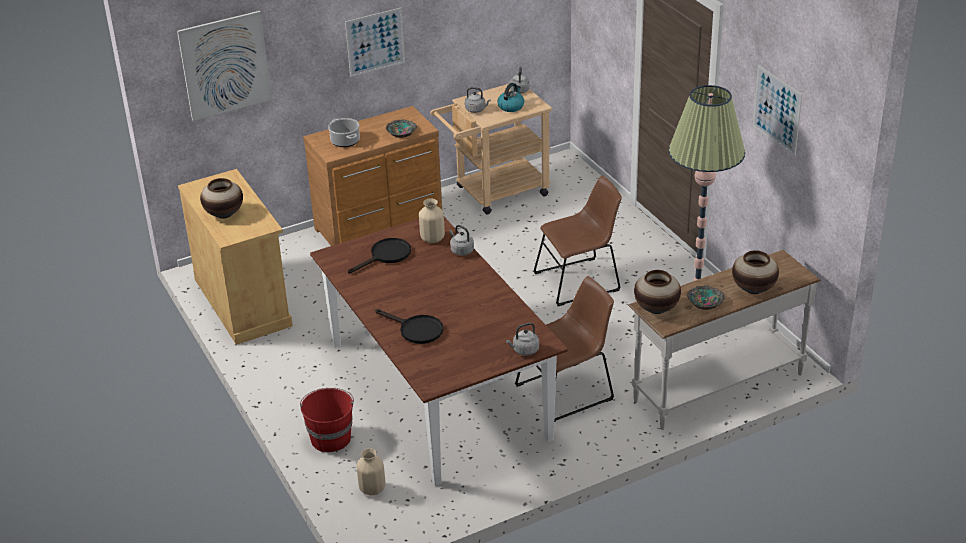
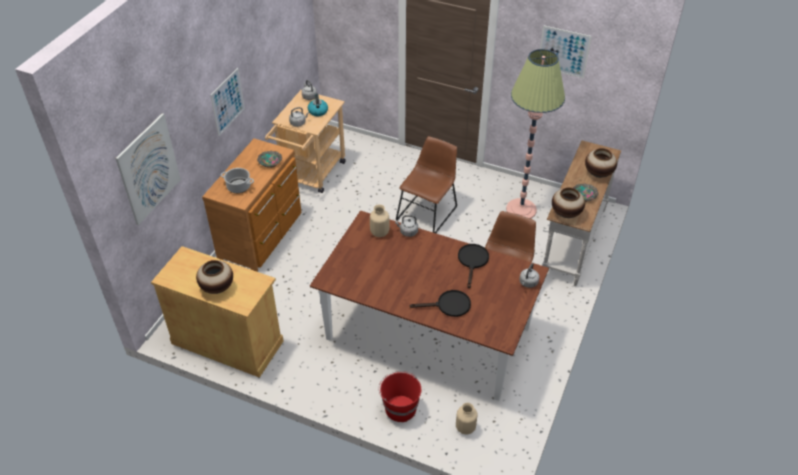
camera: 40 degrees left, 10 degrees up
(386, 256) = (365, 261): black frying pan -> black frying pan (473, 261)

